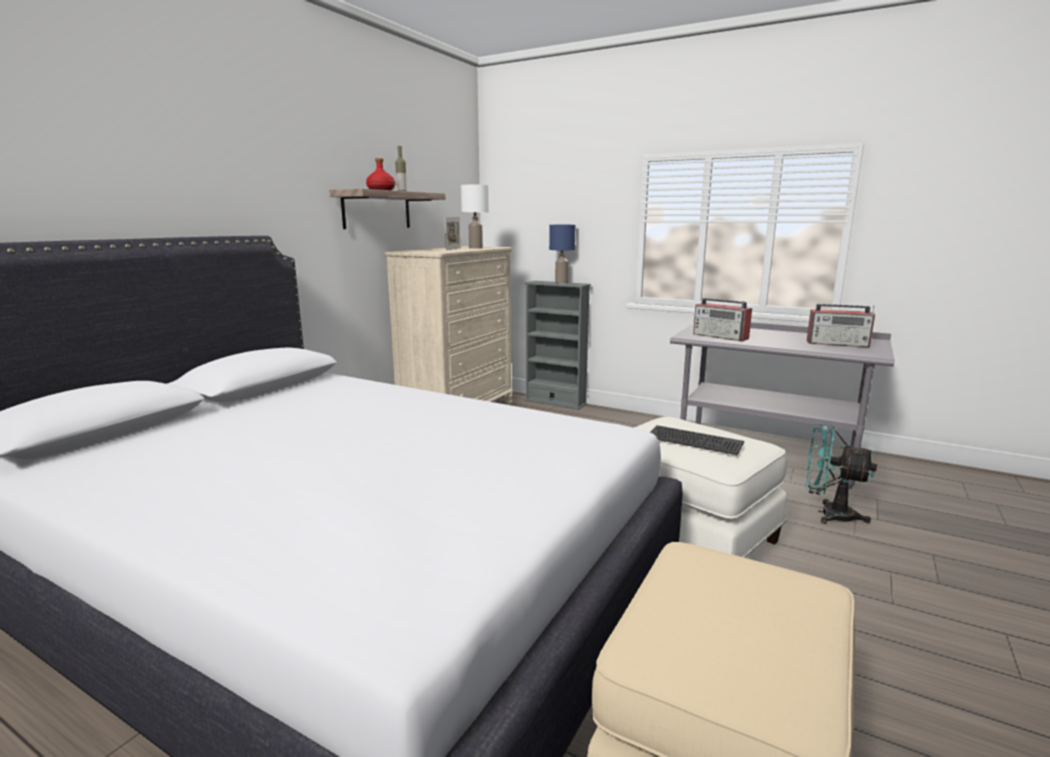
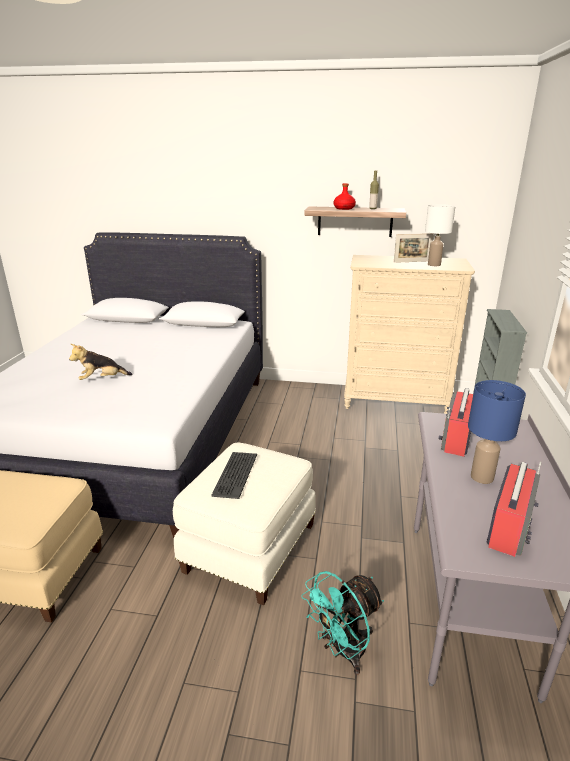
camera: 70 degrees right, 10 degrees up
(419, 461) = (102, 379): none -> plush toy
(561, 282) = (508, 321): blue table lamp -> blue table lamp (482, 478)
(828, 514) = (342, 652): turquoise fan -> turquoise fan turned 135 degrees counterclockwise
(838, 344) = (509, 526): radio -> radio turned 150 degrees counterclockwise

